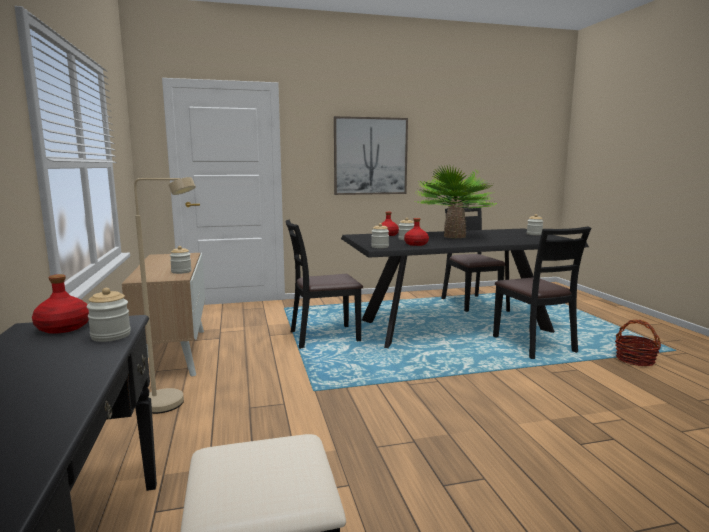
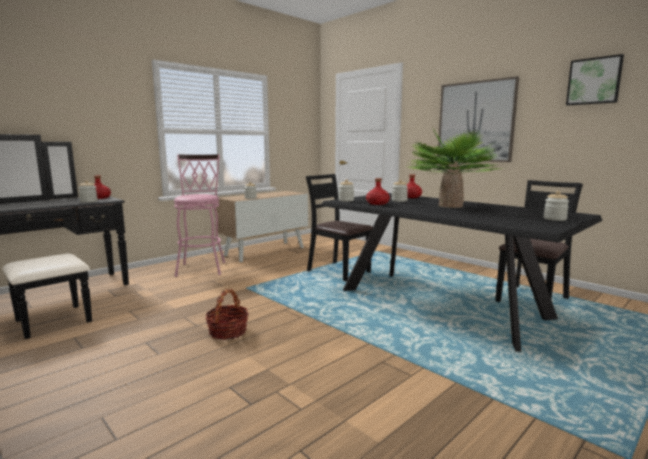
camera: 60 degrees right, 0 degrees up
(172, 405) = (202, 267): beige floor lamp -> pink stool
(459, 129) = (594, 81): none -> picture
(533, 345) = (451, 345): black chair -> none
(635, 360) = (511, 416): basket -> basket (228, 332)

